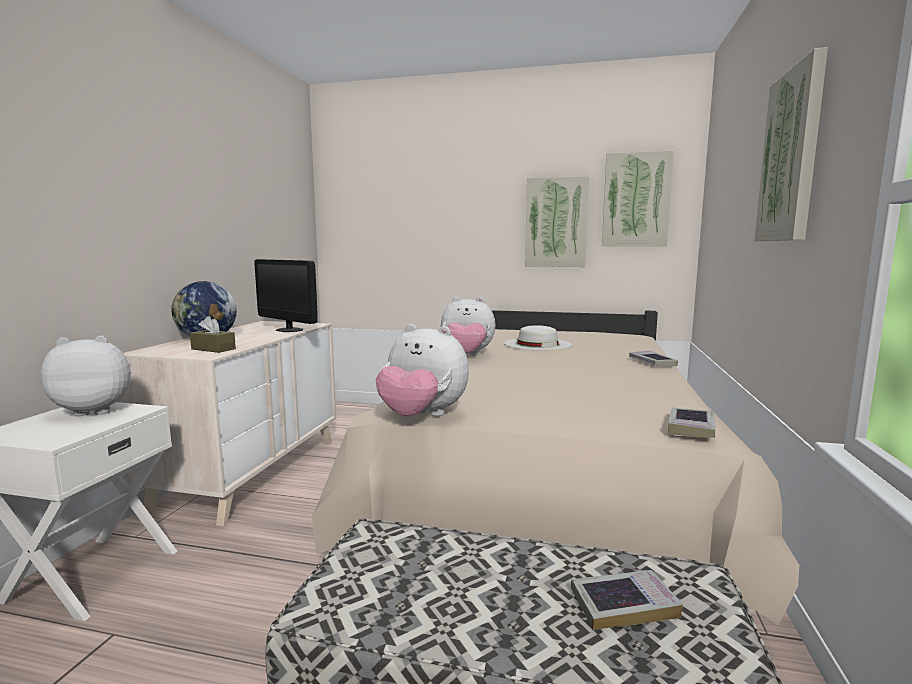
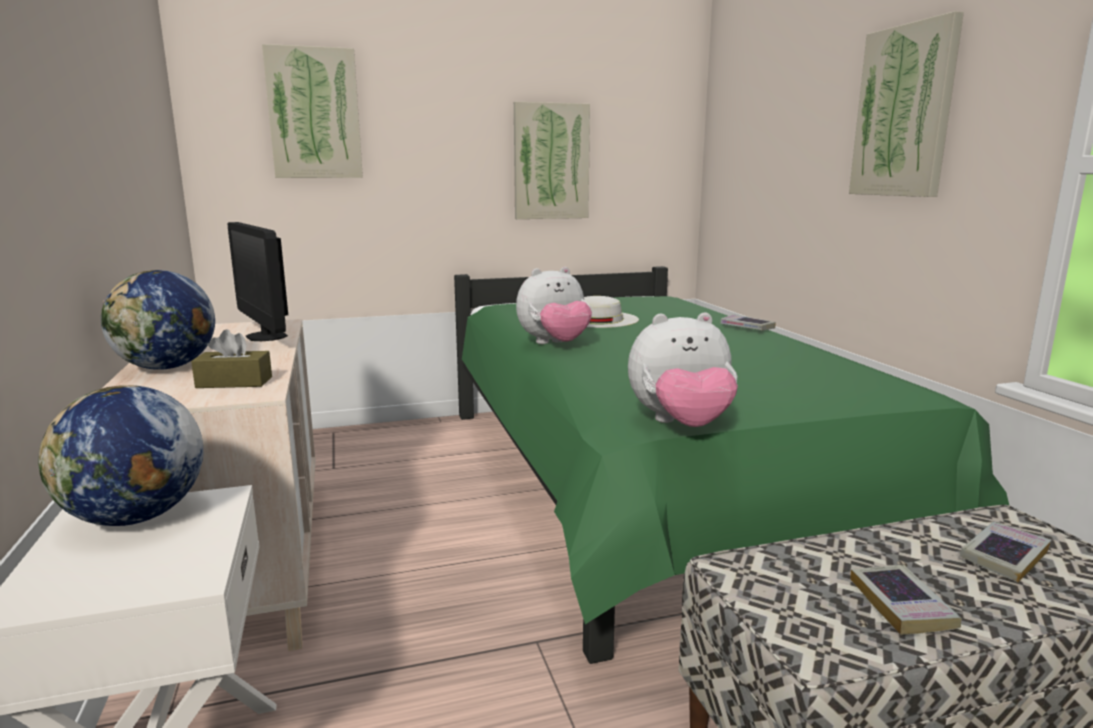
camera: 30 degrees left, 5 degrees up
(96, 410) = (135, 518): plush toy -> globe
(289, 330) = (266, 336): monitor -> monitor turned 45 degrees clockwise
(548, 491) = (644, 489): beige bed -> green bed
(636, 200) = (639, 136): picture -> picture (314, 114)
(691, 428) = (910, 388): book -> book (901, 605)

